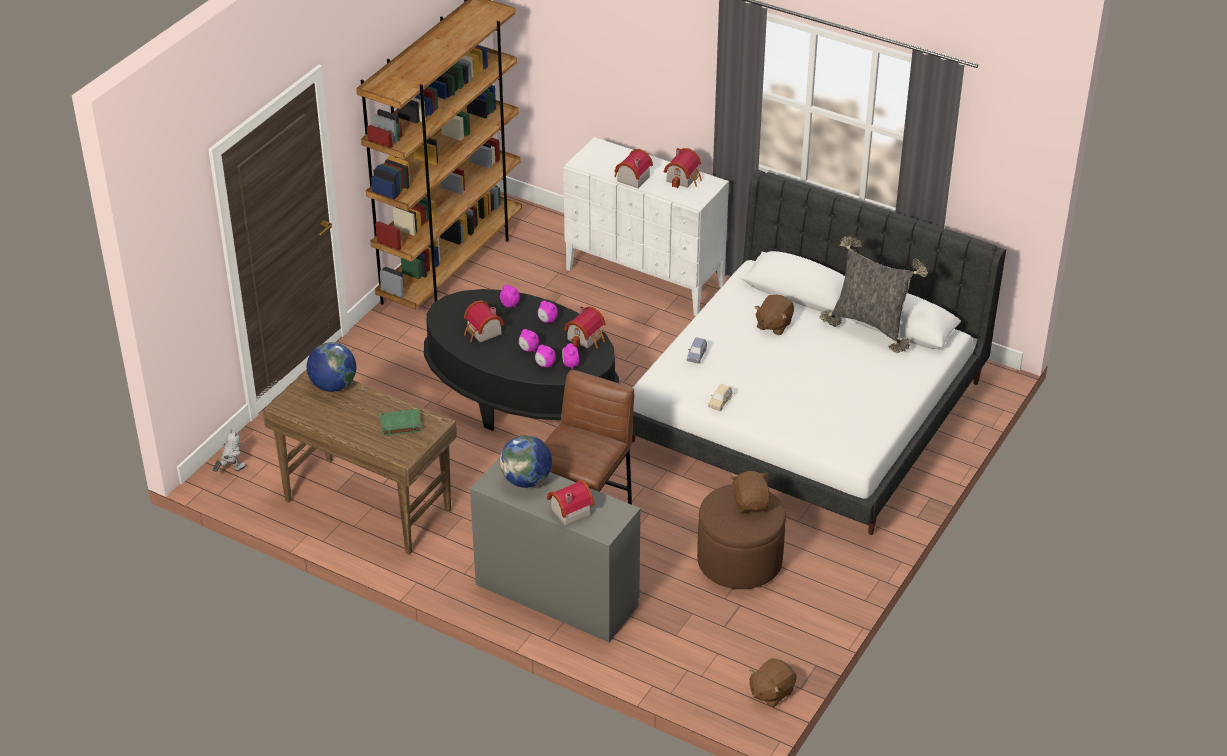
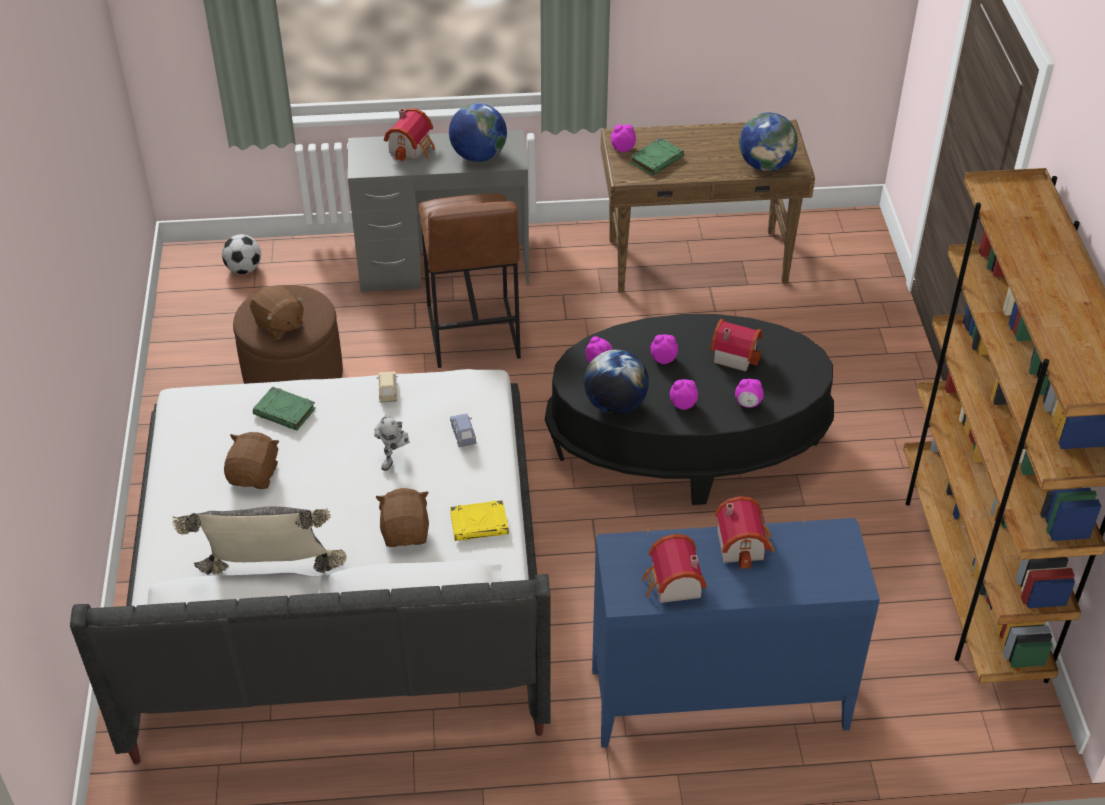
camera: 145 degrees right, 5 degrees up
(231, 471) = (855, 233): toy robot -> toy robot (395, 457)
(545, 365) = (625, 349): alarm clock -> alarm clock (623, 148)
(587, 338) = (615, 405): toy house -> globe
(644, 279) = (716, 696): white dresser -> blue dresser
(714, 675) = (244, 269): none -> football
(728, 311) = (480, 524): none -> yellow book
(771, 692) = (182, 277): brown plush toy -> brown plush toy (254, 475)
(795, 419) = (285, 412): none -> green book

